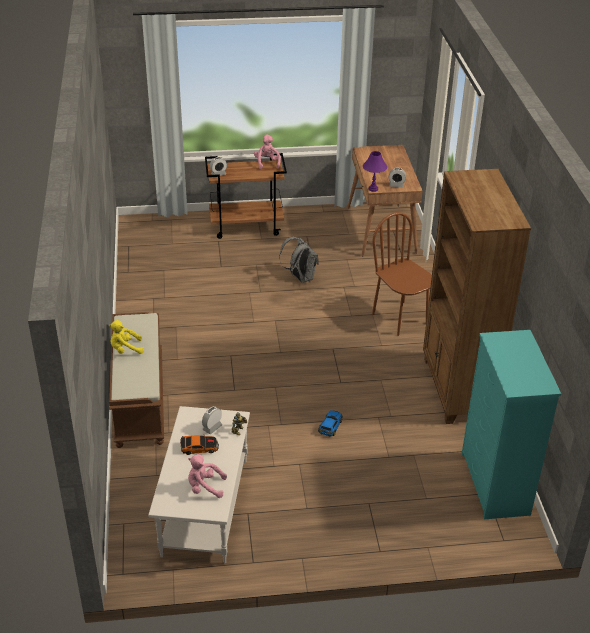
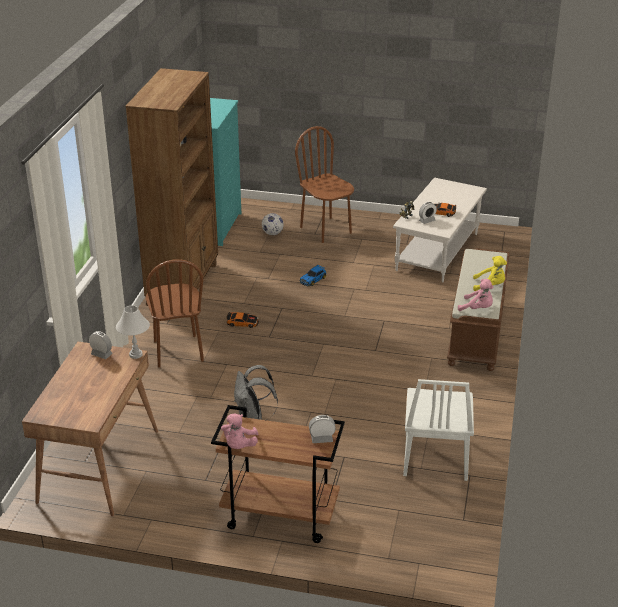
camera: 160 degrees left, 5 degrees down
(155, 278) = (434, 457): none -> white chair
(205, 487) = (443, 193): pink plush toy -> pink plush toy (477, 308)
(358, 514) = (326, 230): none -> brown chair
(366, 358) = (242, 322): none -> toy car
(373, 189) = (135, 354): purple table lamp -> white table lamp
(419, 490) = (272, 233): none -> football

